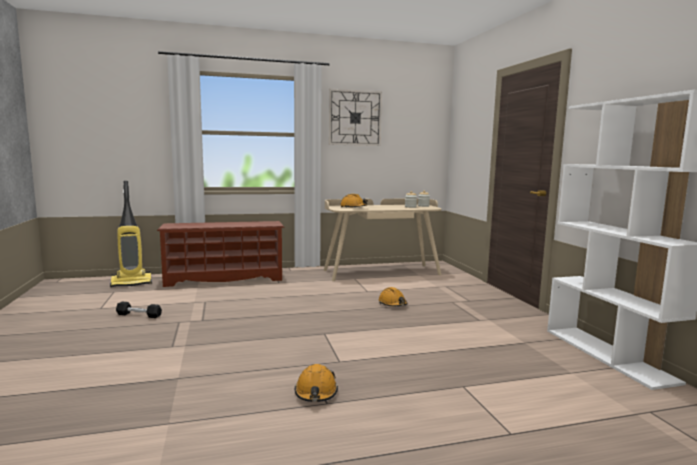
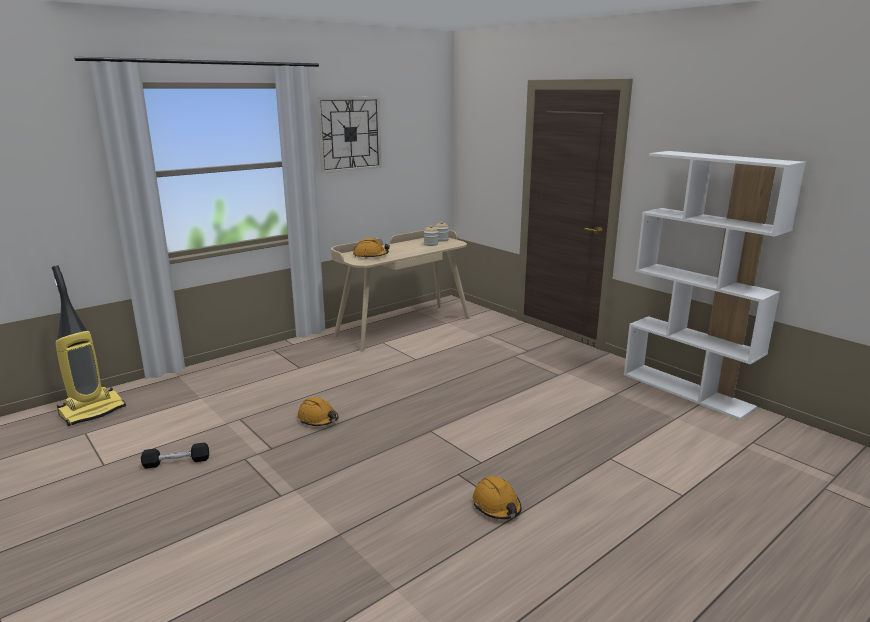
camera: 25 degrees left, 10 degrees up
(225, 279) = (221, 375): brown shoe rack -> none
(392, 304) = (459, 372): orange hard hat -> orange hard hat (318, 419)

